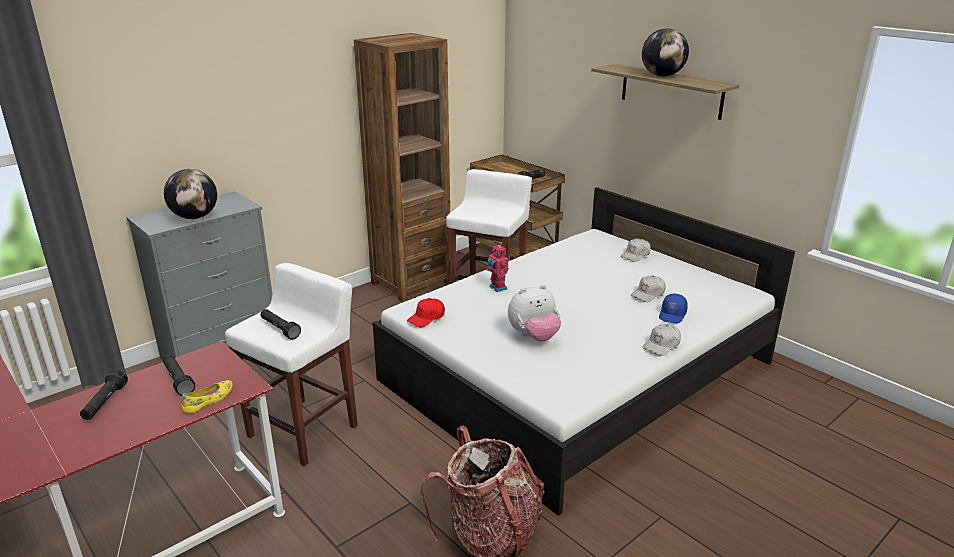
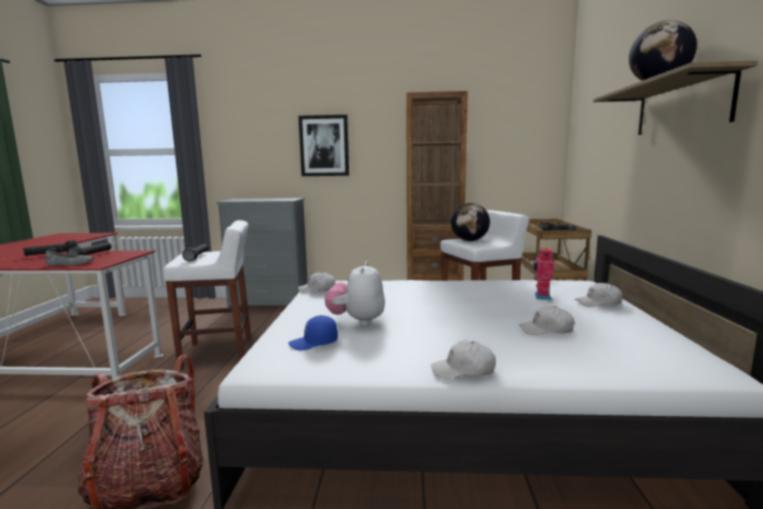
camera: 45 degrees right, 15 degrees down
(195, 217) = (254, 200): globe -> globe (469, 240)
(209, 400) = (69, 264): yellow shoe -> grey shoe
(254, 113) = (324, 146): none -> picture
(426, 318) = (317, 289): red cap -> white cap
(497, 288) = (407, 289): toy robot -> toy robot (541, 297)
(534, 337) = (357, 321): plush toy -> plush toy turned 75 degrees clockwise
(672, 315) = (539, 354): blue cap -> blue cap (314, 343)

